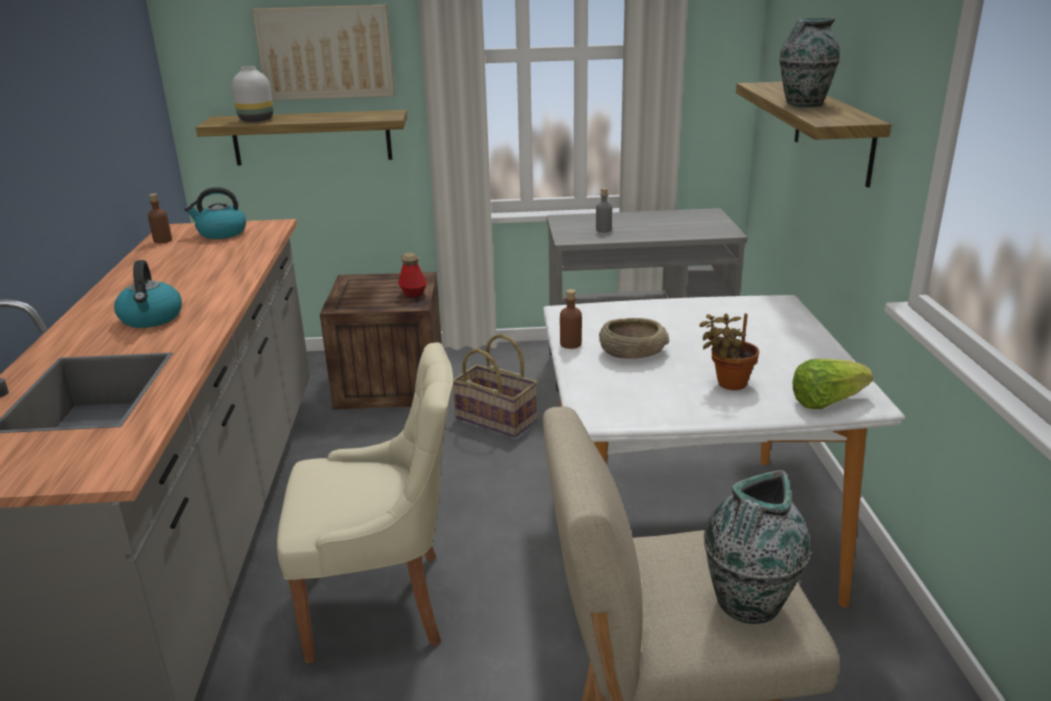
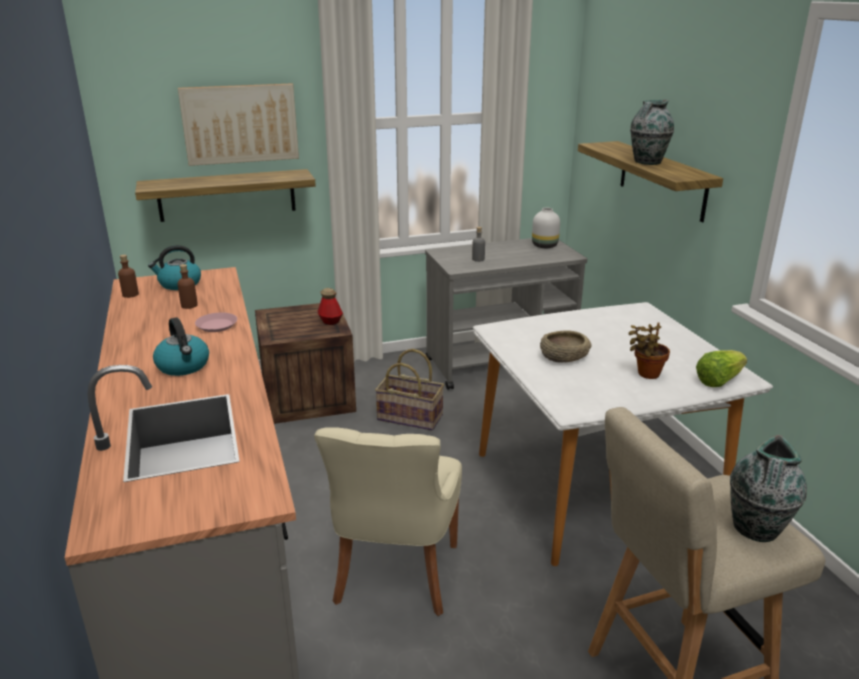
camera: 15 degrees left, 0 degrees up
(223, 278) = (217, 325): none -> pink plate
(255, 120) = (184, 183): white vase -> white vase (544, 246)
(382, 603) = (394, 576): beige chair -> beige chair turned 120 degrees clockwise
(570, 344) = (515, 355): brown bottle -> brown bottle (189, 305)

